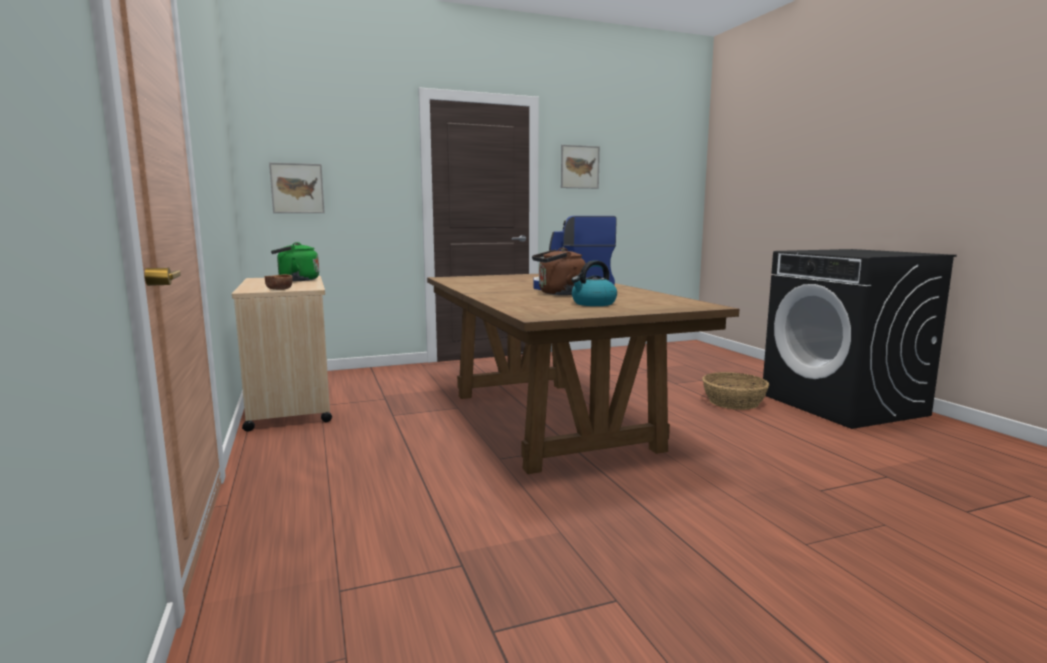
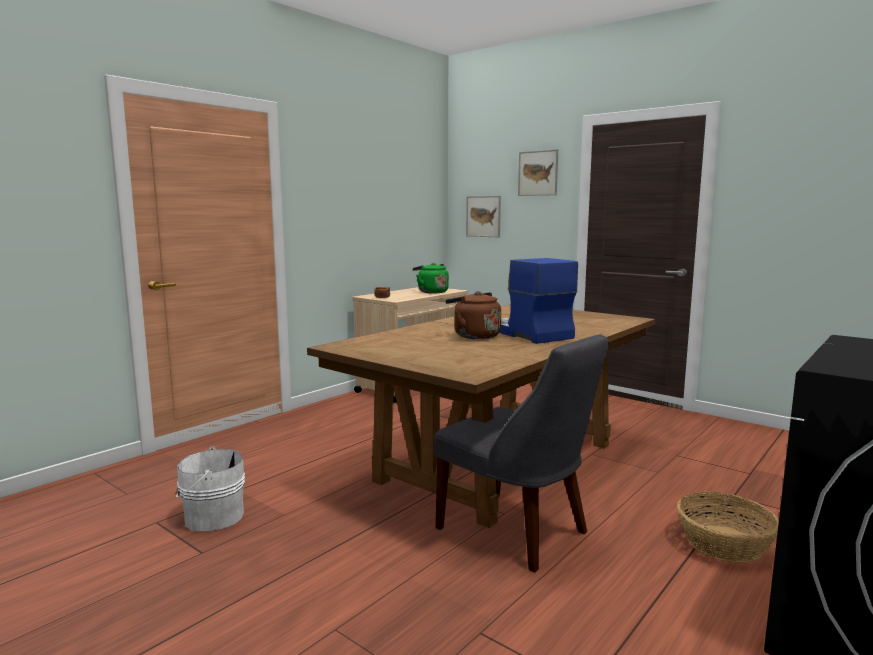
camera: 60 degrees right, 0 degrees up
(520, 582) = (211, 517): none -> white bucket
(579, 167) = (776, 184): picture -> picture (538, 173)
(593, 303) = (426, 349): kettle -> none
(682, 445) = (517, 532): none -> grey chair

